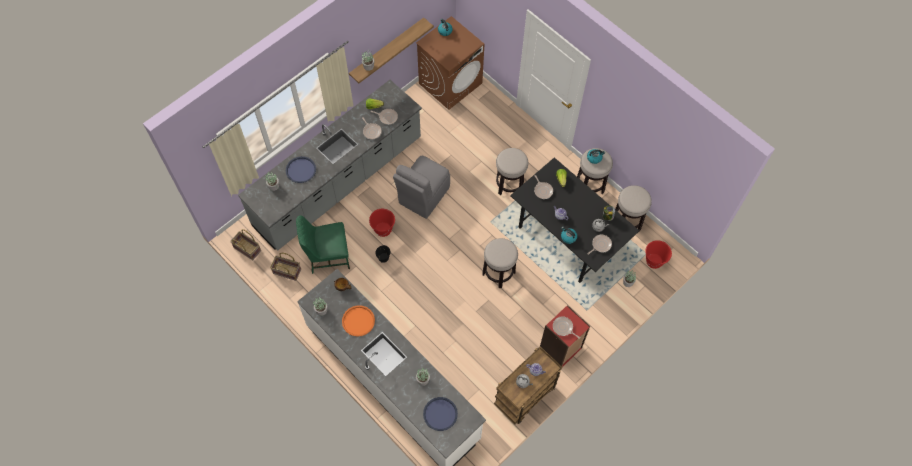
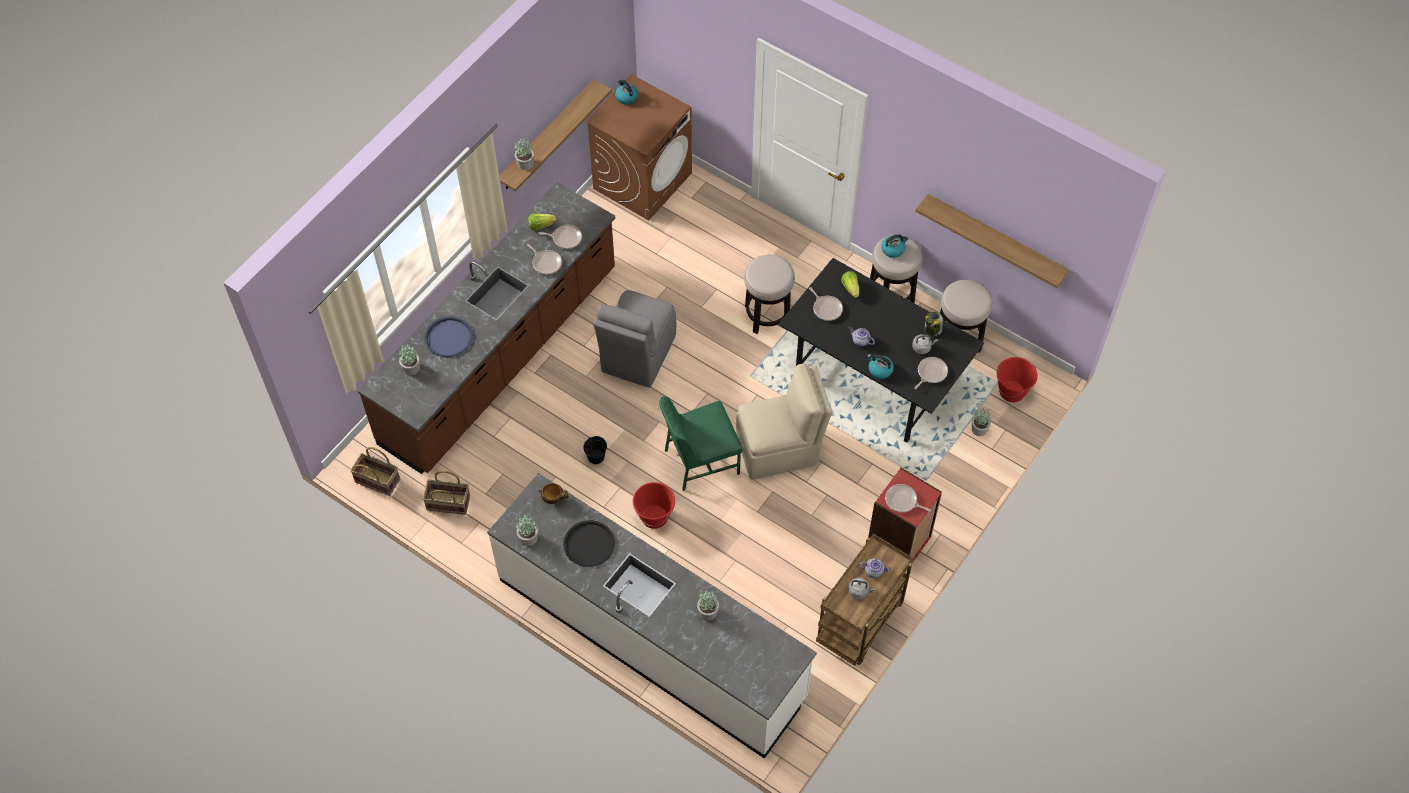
camera: 10 degrees left, 5 degrees down
(327, 256) = (508, 469): green chair -> green chair (700, 461)
(339, 183) = (500, 357): grey counter -> brown counter
(358, 321) = (589, 544): orange tray -> black tray
(383, 229) = (586, 415): red bucket -> red bucket (654, 517)
(440, 414) = (745, 656): blue tray -> none
(498, 273) = (779, 449): stool -> beige chair
(659, 165) = (995, 239): none -> shelf

